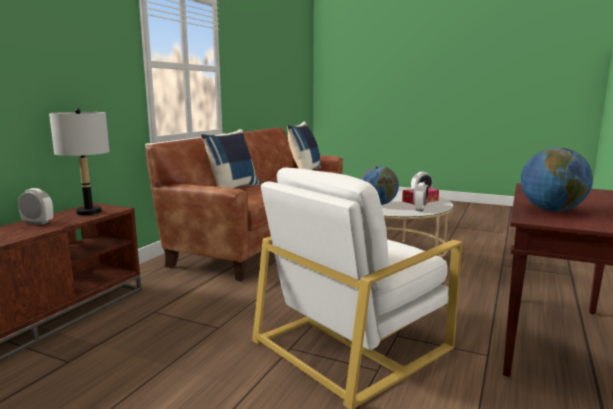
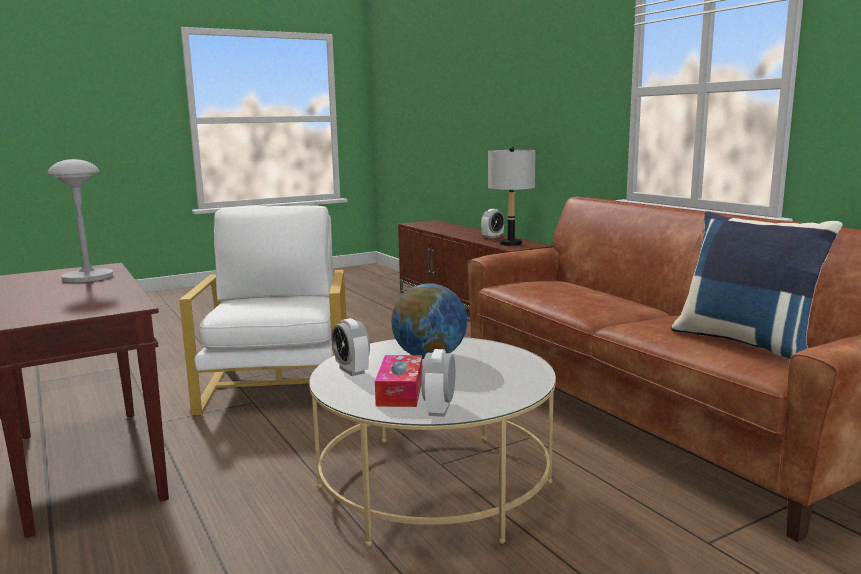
camera: 125 degrees right, 0 degrees up
(233, 188) = (616, 292): blue pillow -> none
(551, 210) = (88, 278): globe -> grey table lamp

